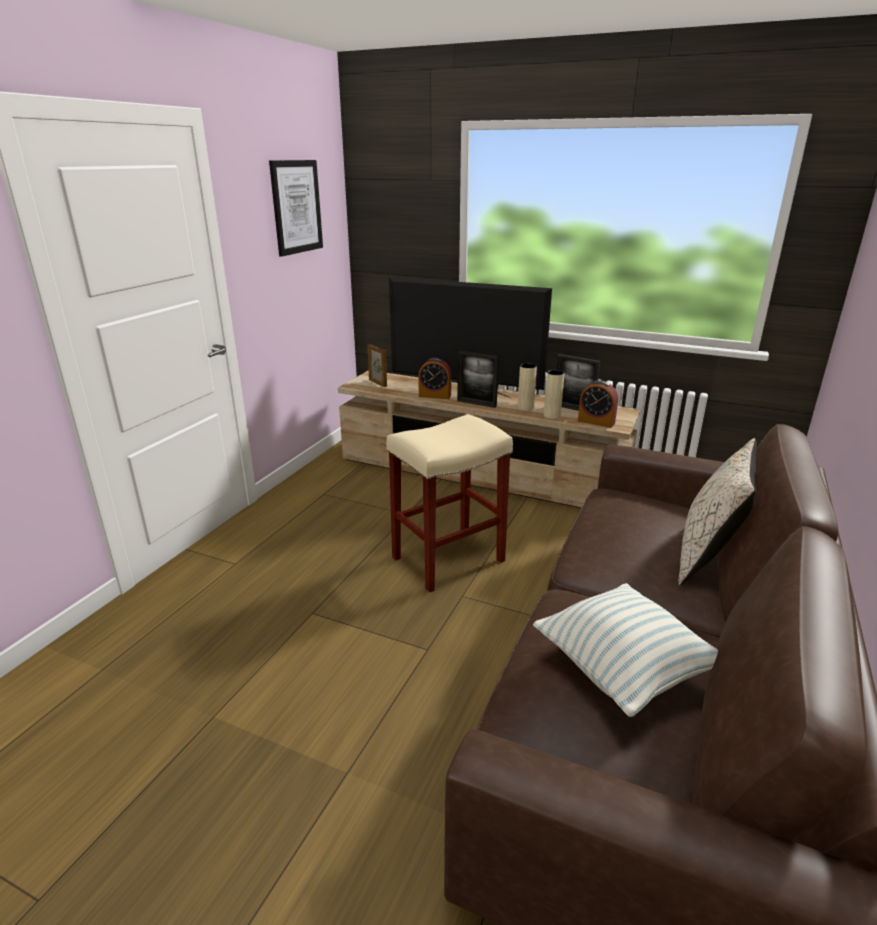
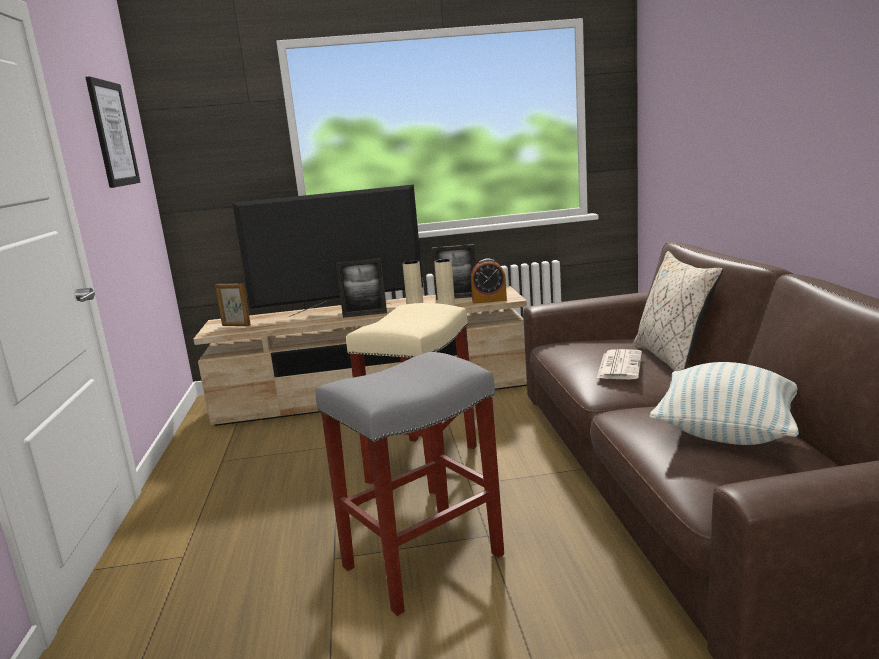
camera: 30 degrees left, 10 degrees down
(364, 646) = (424, 559): none -> grey stool
(435, 395) = (314, 319): alarm clock -> none
(630, 545) = (619, 365): none -> newspaper

